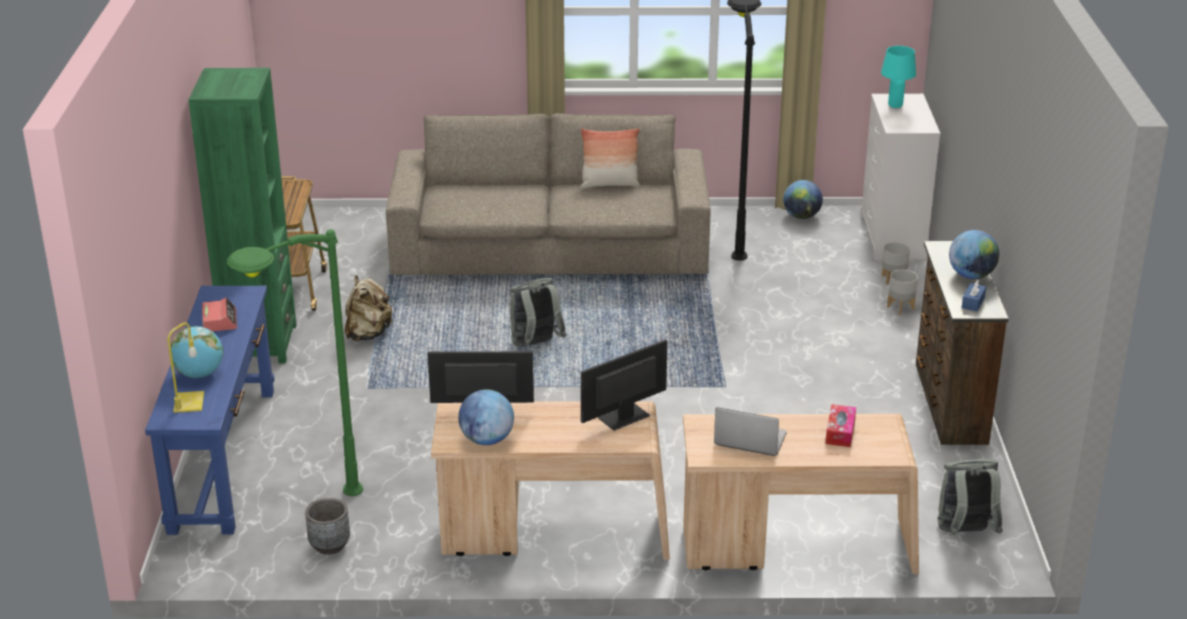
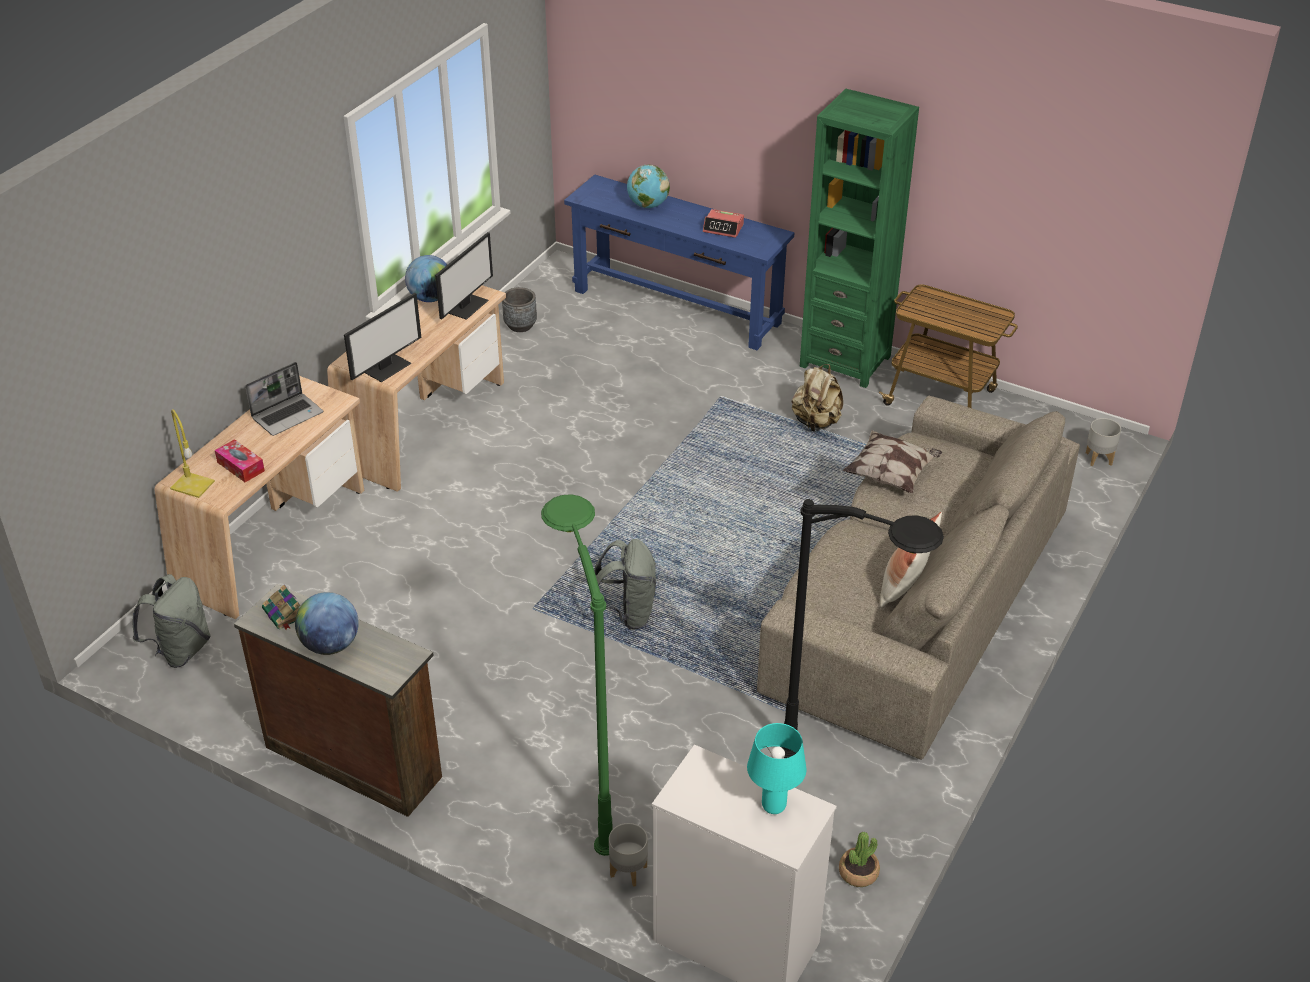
camera: 120 degrees right, 10 degrees up
(189, 403) = (611, 195): yellow table lamp -> yellow table lamp (191, 485)
(302, 518) = (564, 322): green floor lamp -> green floor lamp (587, 789)
(492, 212) = (891, 474): none -> pillow
(535, 345) = (714, 514): grey backpack -> grey backpack (627, 614)
(624, 417) = (387, 367): monitor -> monitor turned 45 degrees clockwise
(801, 216) = (858, 873): globe -> potted plant
(901, 308) = (559, 836): grey planter -> grey planter (1098, 459)
(973, 303) = (284, 614): blue tissue box -> book

